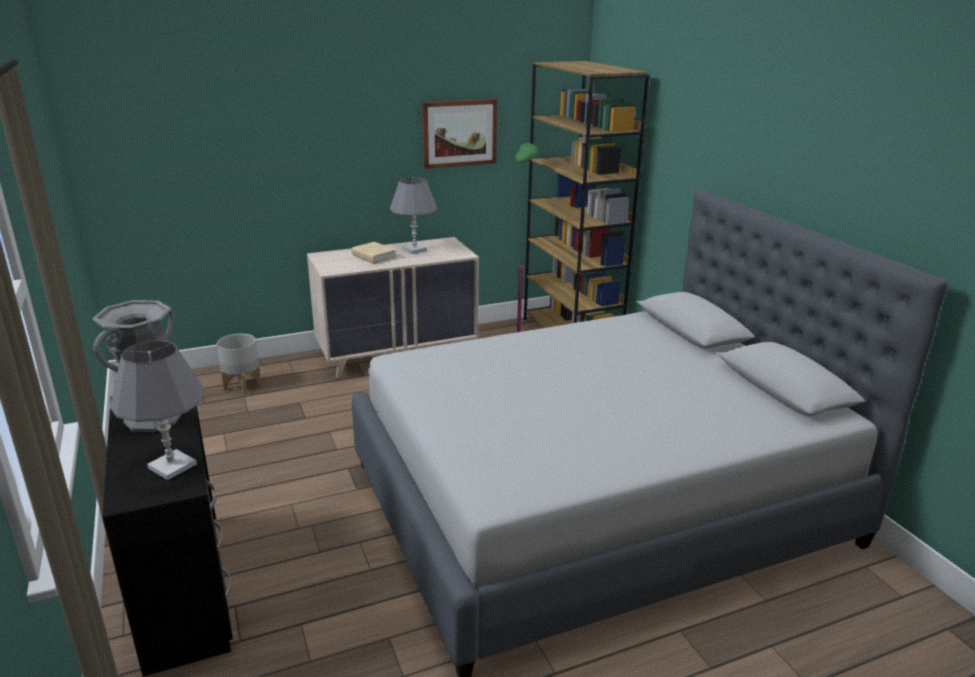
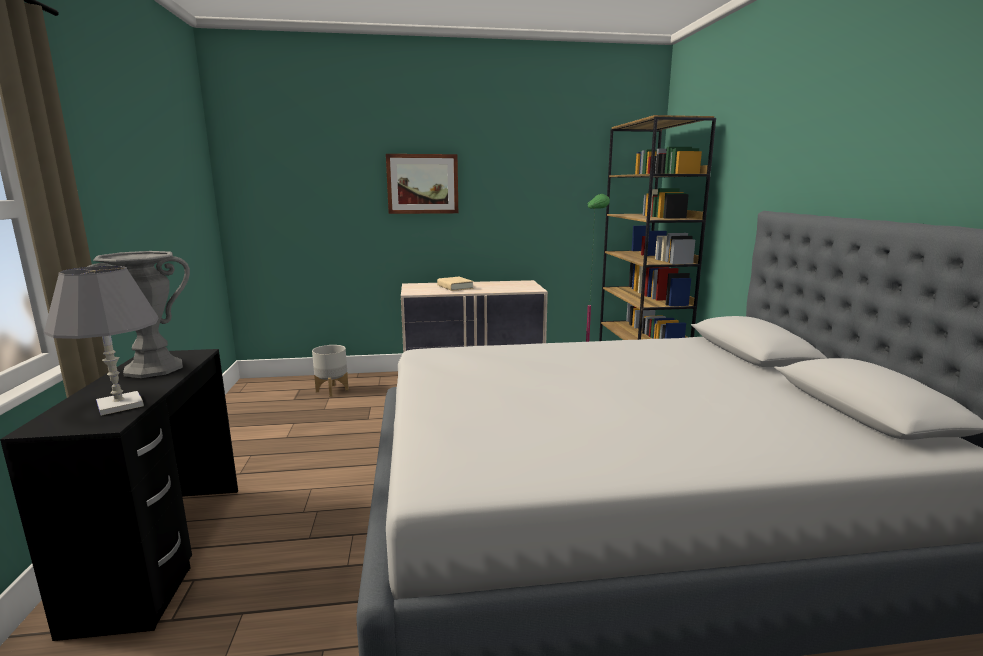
camera: 15 degrees right, 10 degrees down
(414, 249) = (493, 285): grey table lamp -> none
(459, 133) = (541, 188): picture -> picture (422, 184)

